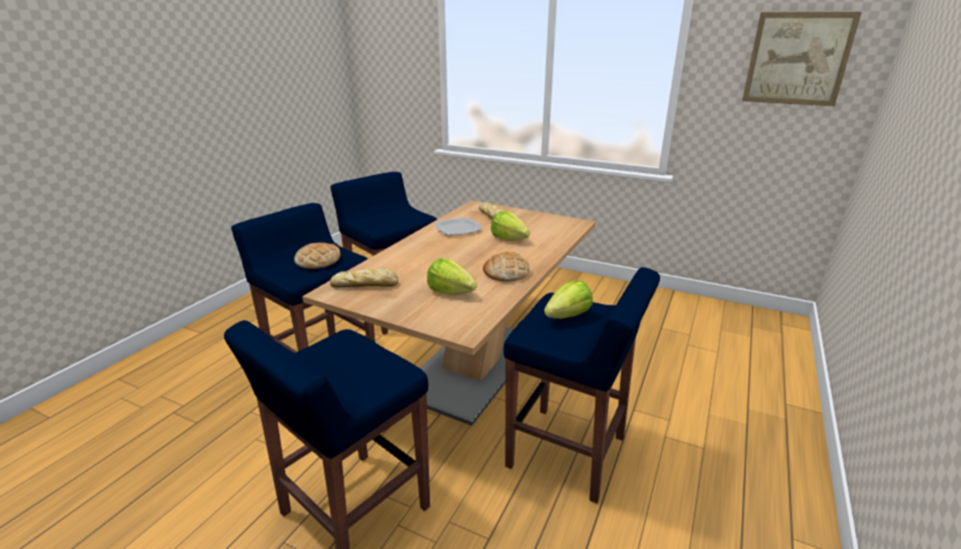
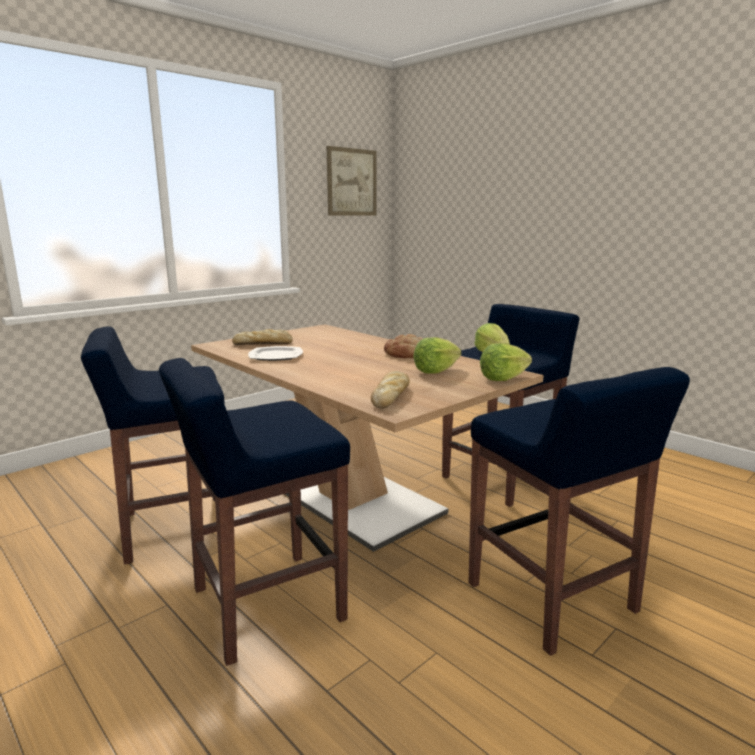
camera: 70 degrees left, 10 degrees down
(318, 260) = (274, 418): bread -> none
(509, 239) = (332, 345): lettuce -> lettuce (503, 378)

